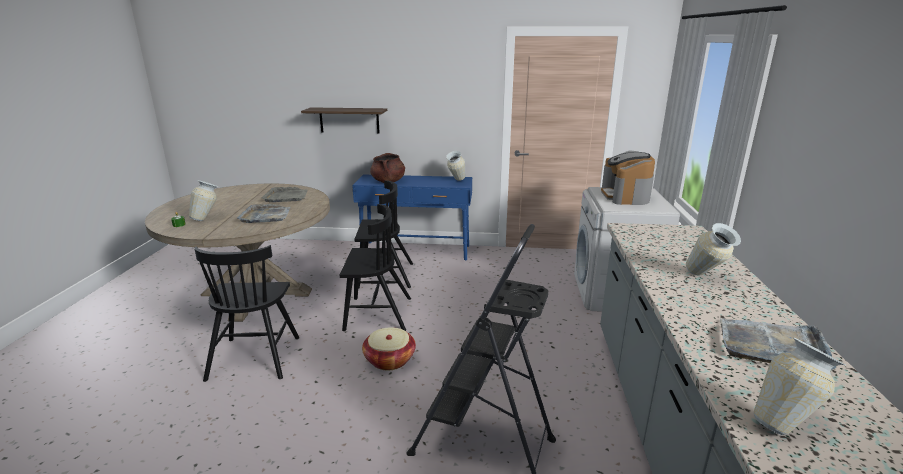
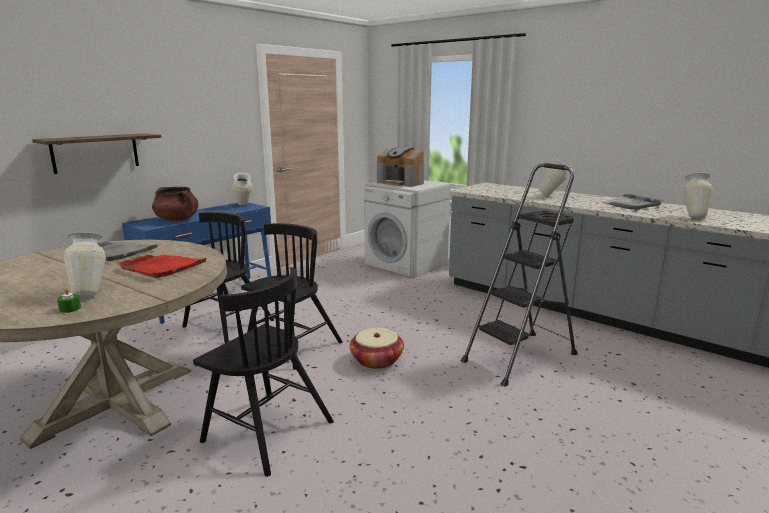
camera: 55 degrees left, 5 degrees down
(266, 216) = (162, 267): grey tray -> red tray

